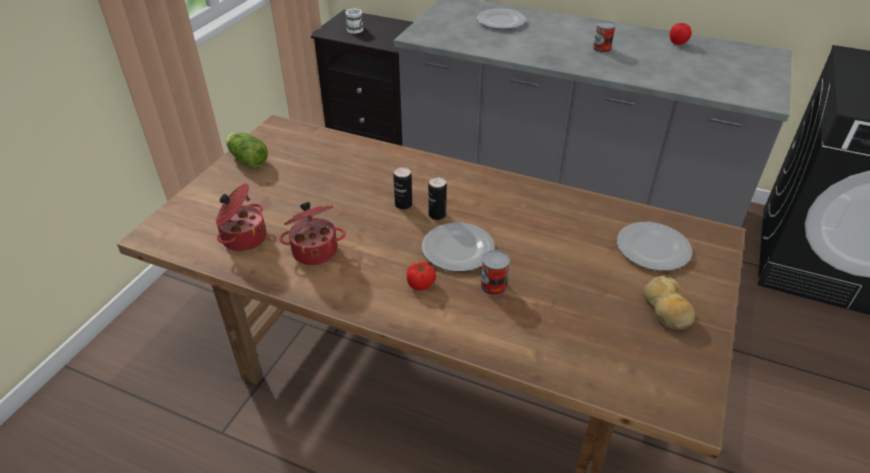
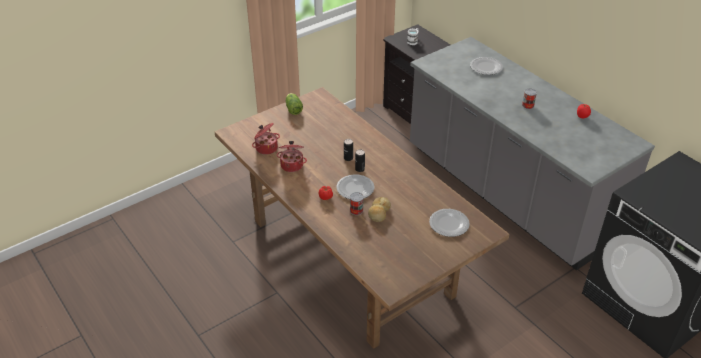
camera: 30 degrees right, 0 degrees up
(666, 310) = (424, 251): bread -> bread (379, 213)

